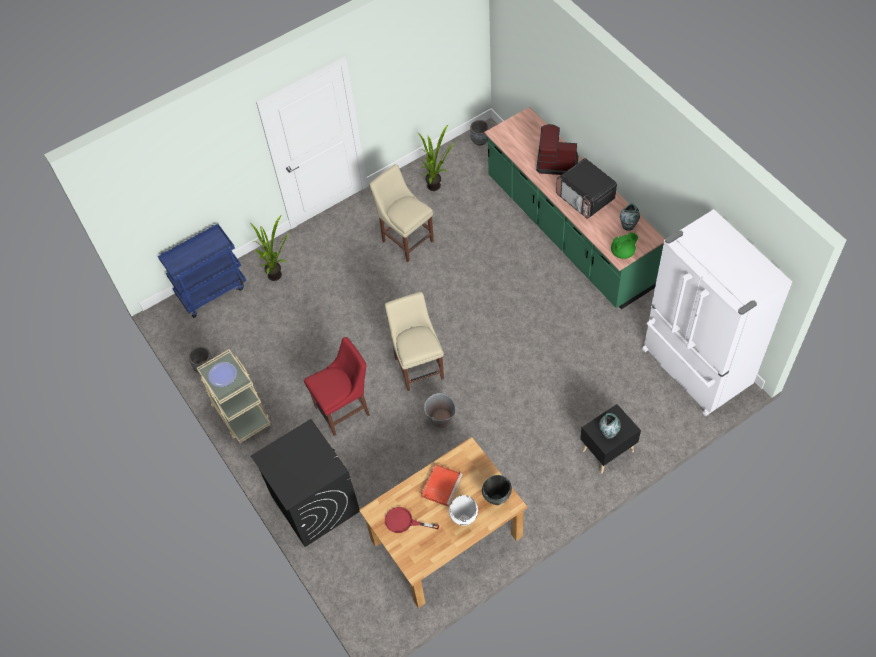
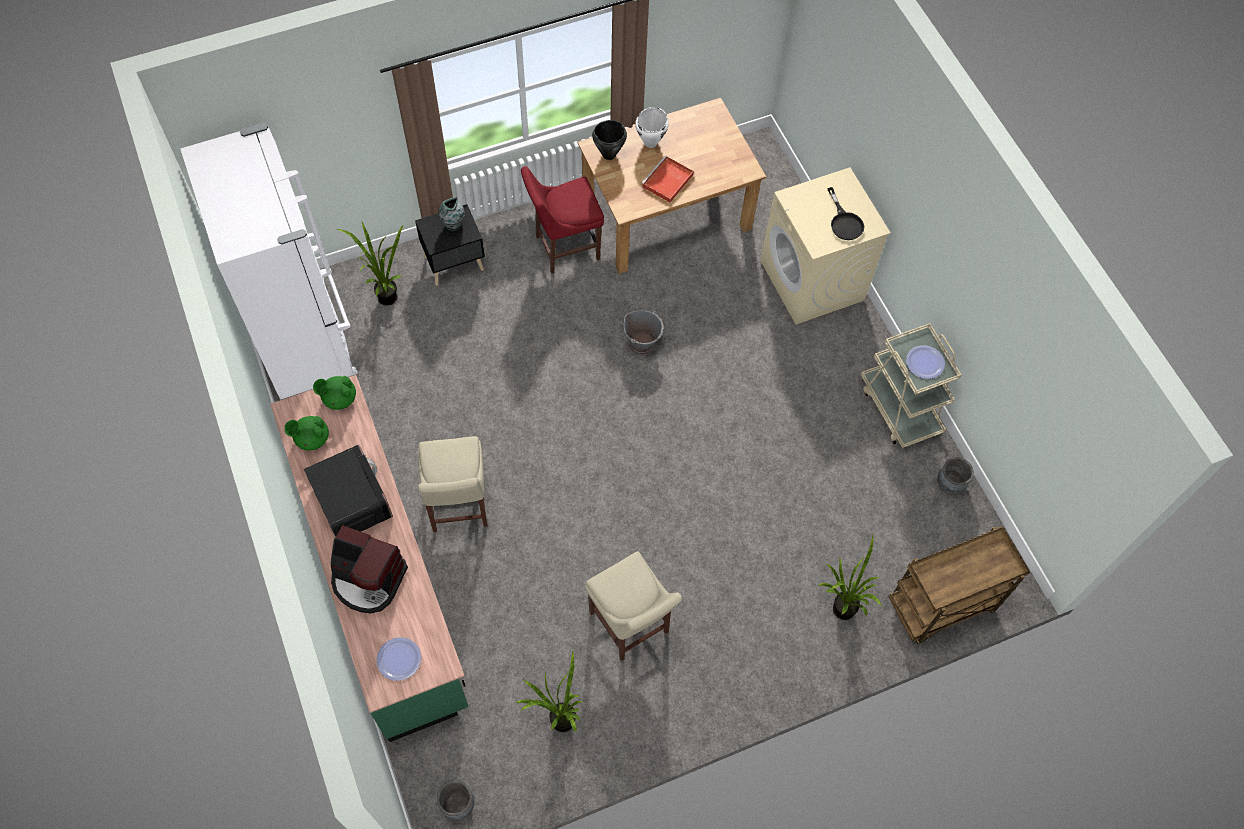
camera: 175 degrees left, 5 degrees up
(212, 290) = (941, 607): blue cart -> brown cart
(288, 456) = (844, 222): none -> black frying pan
(314, 503) = (812, 281): black washing machine -> beige washing machine
(345, 410) = (762, 381): red chair -> red chair (564, 248)
(404, 522) = (717, 154): red frying pan -> none
(418, 366) = (655, 418): beige chair -> beige chair (458, 507)
(523, 131) = (399, 659): none -> plate
(628, 225) = (311, 438): vase -> green teapot
(650, 412) = (384, 295): none -> potted plant

